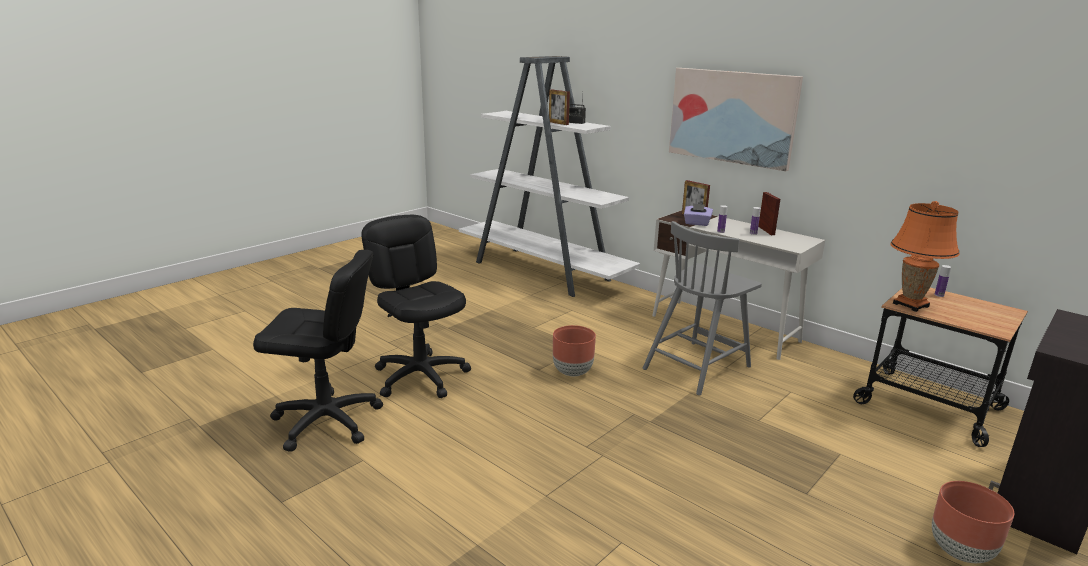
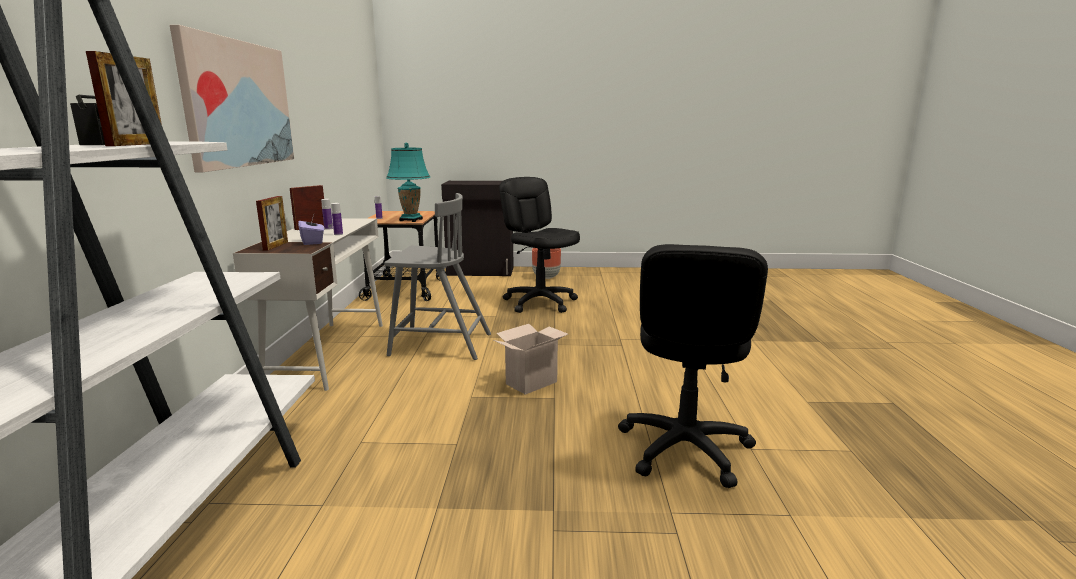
camera: 130 degrees left, 5 degrees down
(327, 421) = (835, 448): black office chair -> black office chair (540, 302)
(573, 372) = (531, 382): brown planter -> cardboard box
(911, 305) = (411, 220): orange table lamp -> turquoise table lamp

